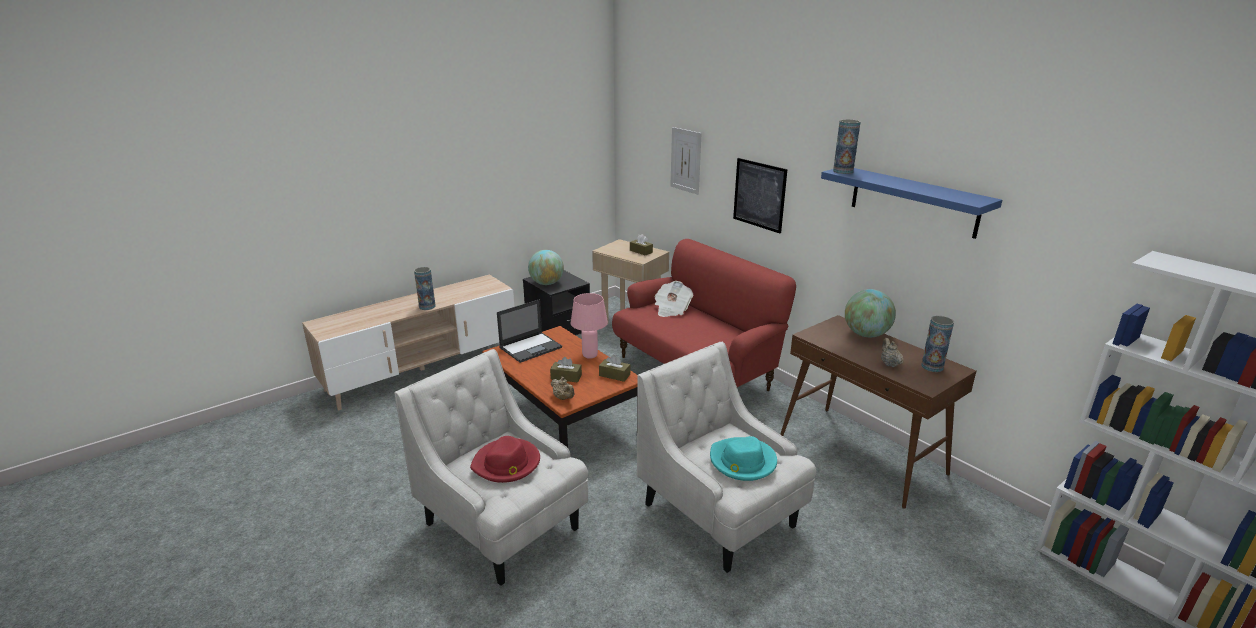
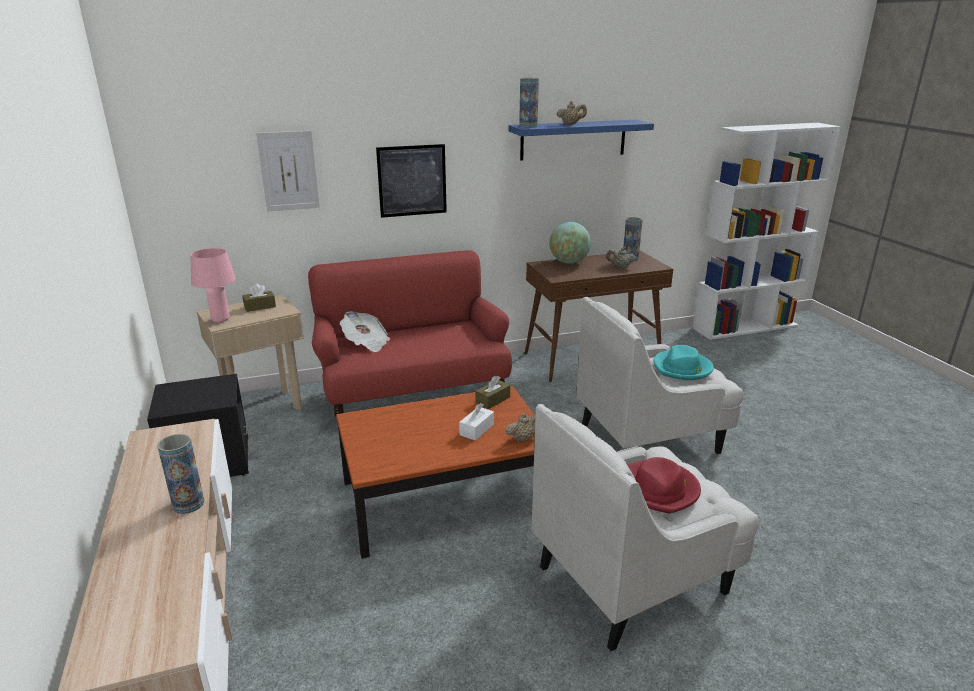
camera: 70 degrees left, 0 degrees up
(531, 347) = (379, 443): laptop -> none
(547, 283) = (195, 402): globe -> none
(566, 377) = (476, 429): brown tissue box -> white tissue box
(589, 356) = (436, 407): pink table lamp -> pink table lamp (220, 320)
(891, 181) = (570, 124): none -> beige teapot

